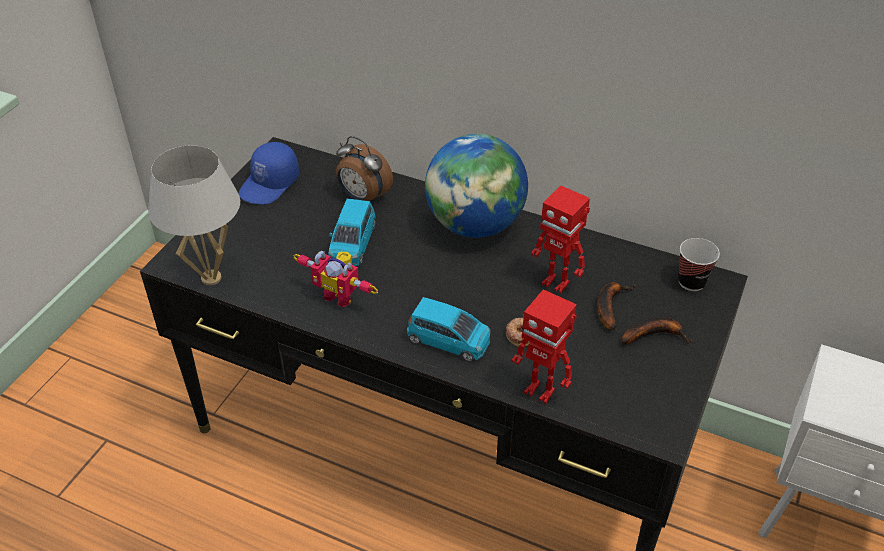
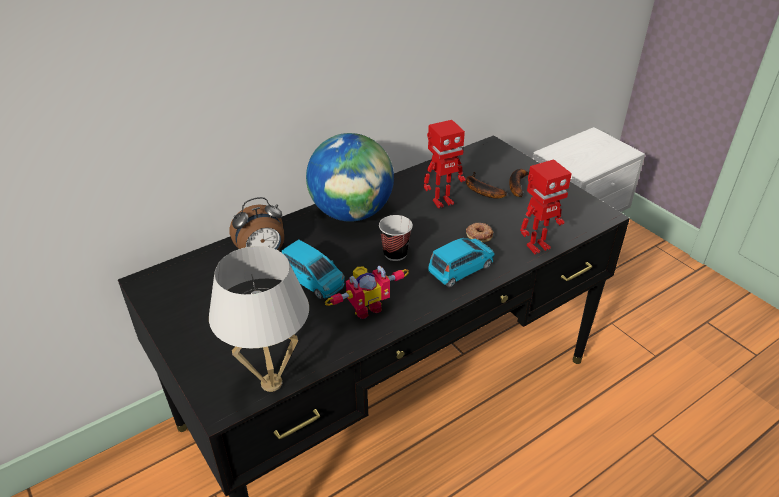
camera: 60 degrees left, 5 degrees down
(270, 184) = (184, 302): blue cap -> none
(691, 282) = (483, 154): cup -> cup (395, 253)

